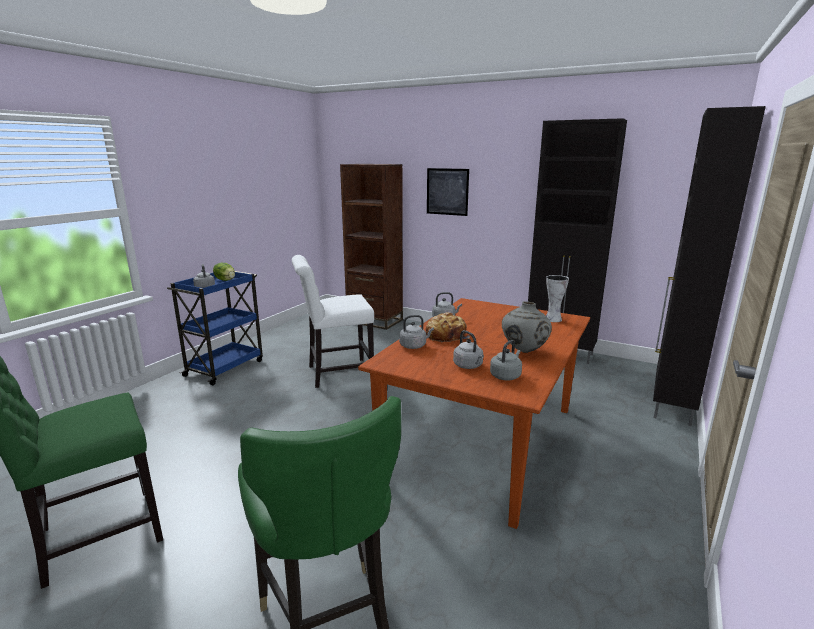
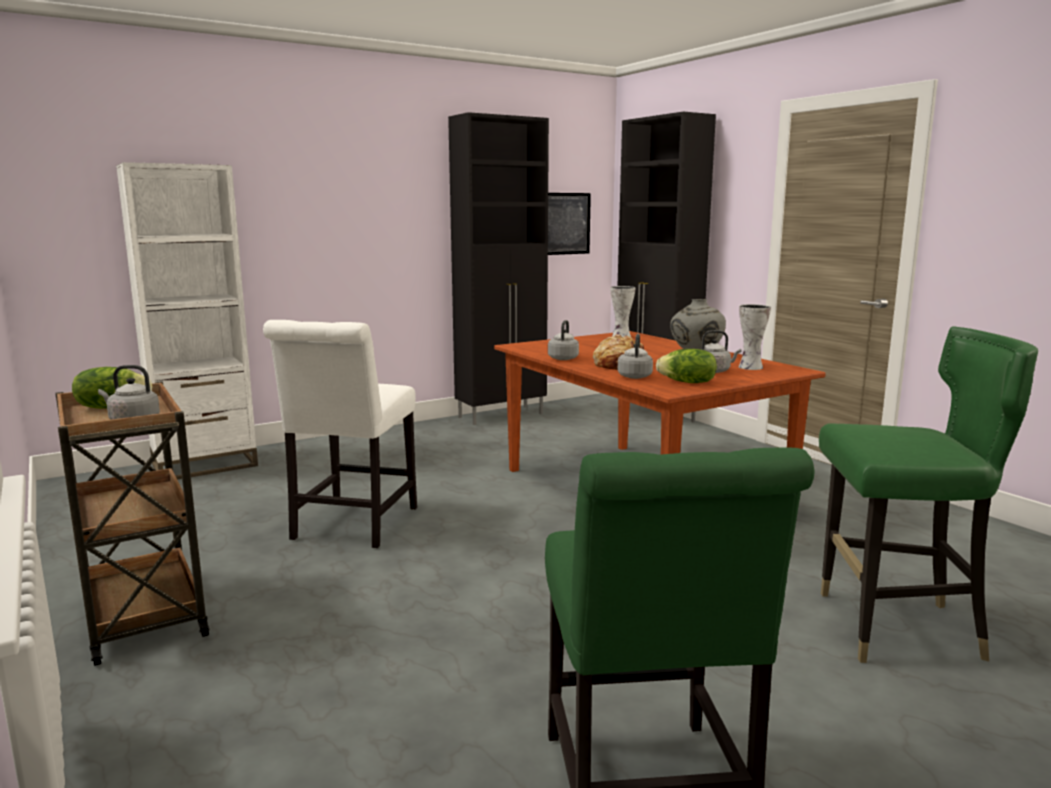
camera: 60 degrees left, 5 degrees down
(225, 367) = (143, 613): blue cart -> brown cart
(374, 321) = (205, 465): brown bookcase -> white bookcase
(413, 363) = (687, 382): none -> lettuce
(447, 191) = (306, 214): picture -> picture (564, 223)
(506, 376) = (749, 367): grey kettle -> vase

